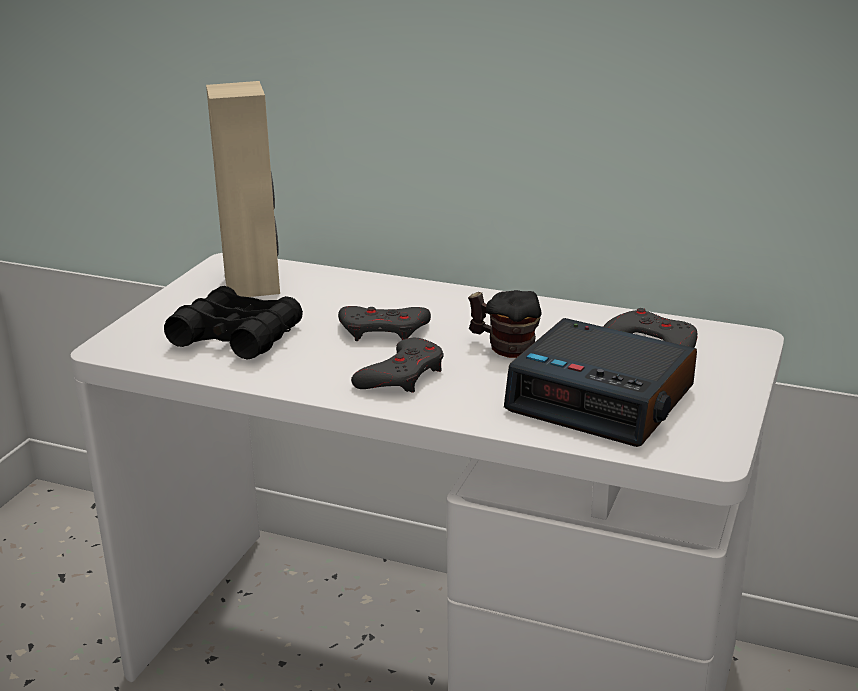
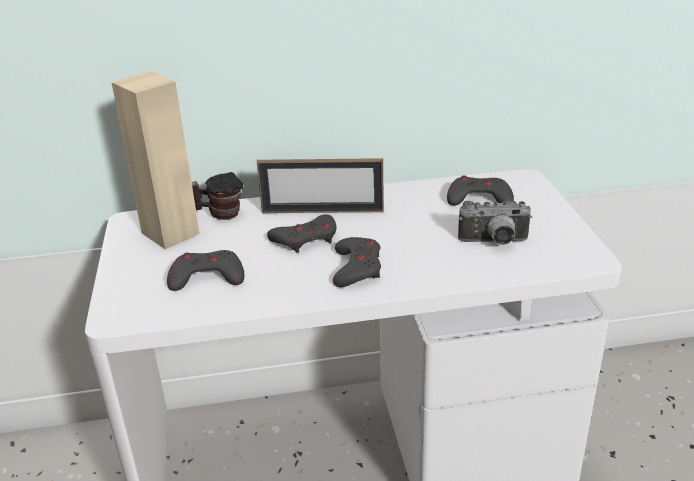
camera: 30 degrees left, 5 degrees up
(236, 337) = (207, 277): black binoculars -> grey game controller
(438, 307) = (322, 211): none -> picture frame
(504, 348) = (397, 227): mug -> mug (220, 214)
(603, 399) = (494, 242): alarm clock -> camera

